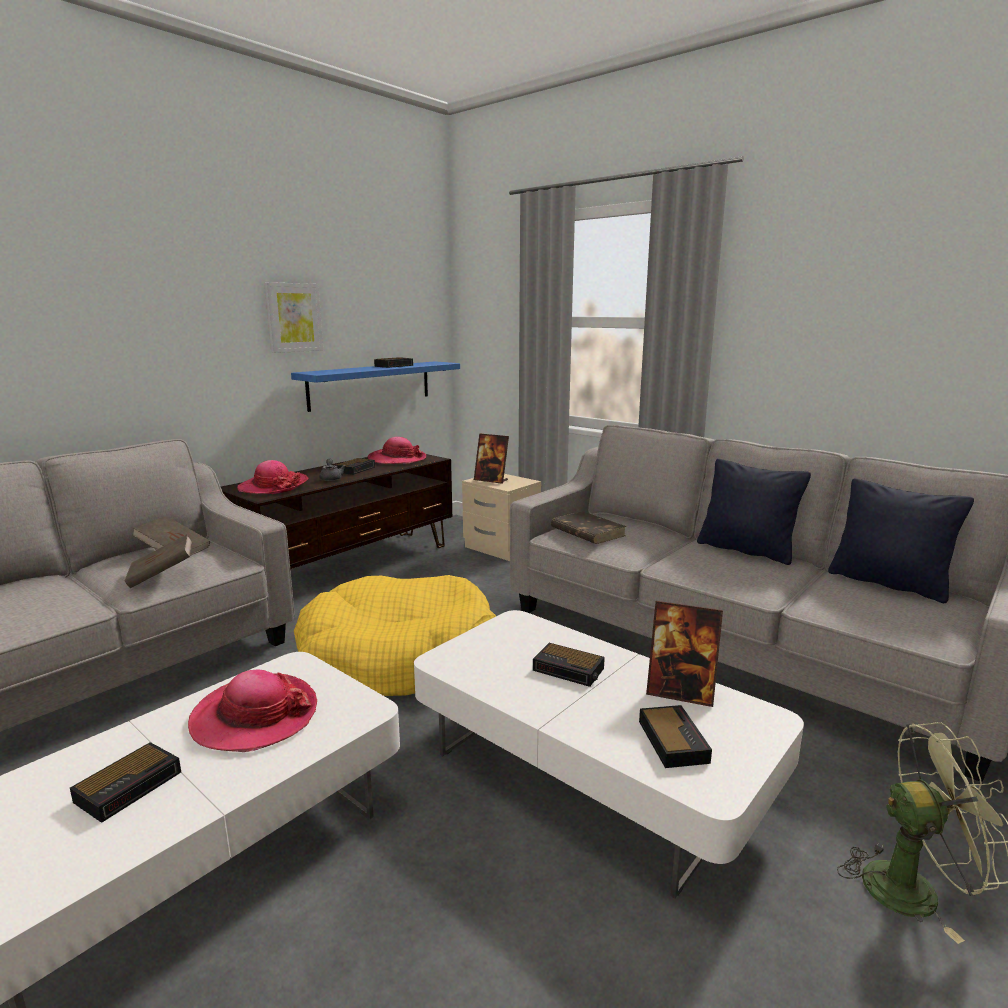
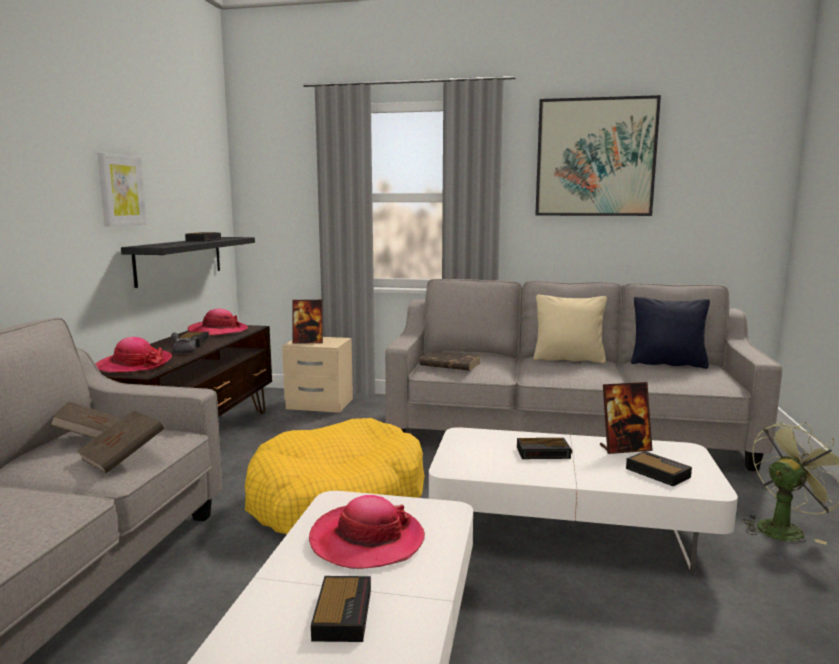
camera: 30 degrees left, 5 degrees down
(371, 385) = (180, 259): blue shelf -> black shelf
(746, 550) = (568, 359): black pillow -> beige pillow
(856, 268) = (595, 158): none -> picture

